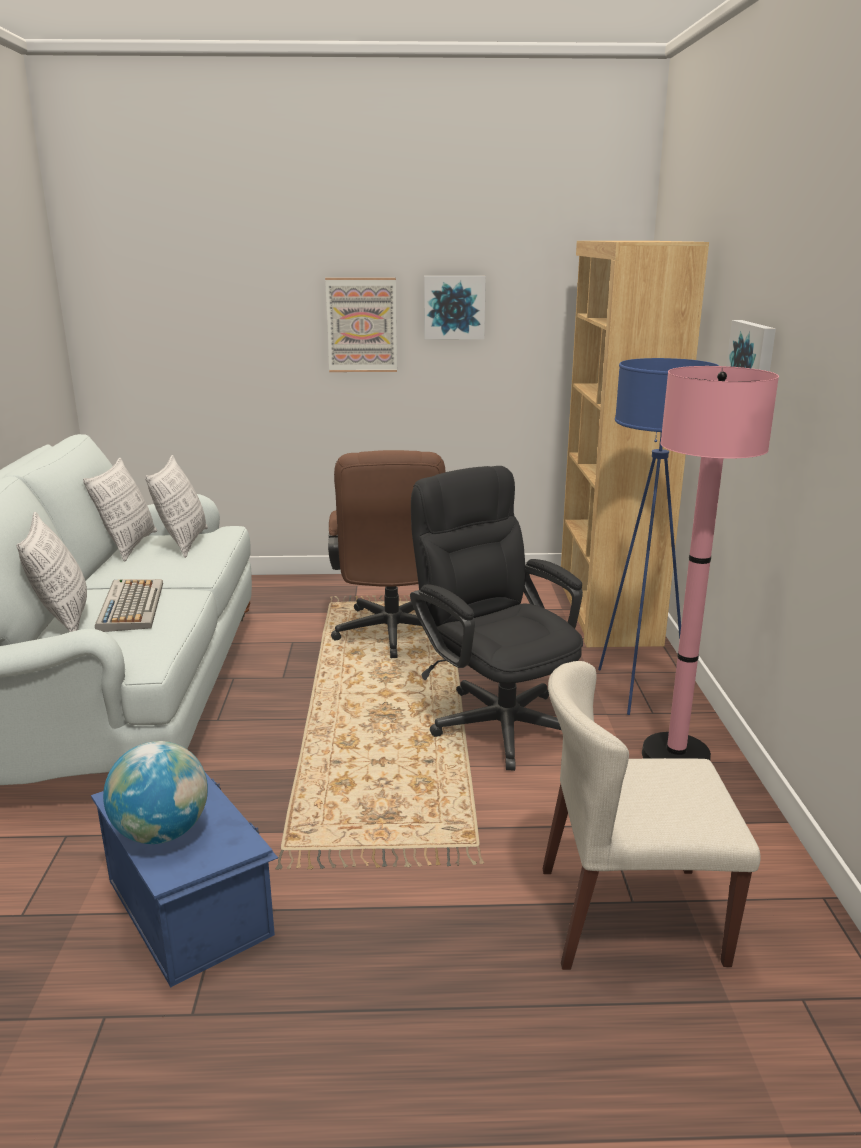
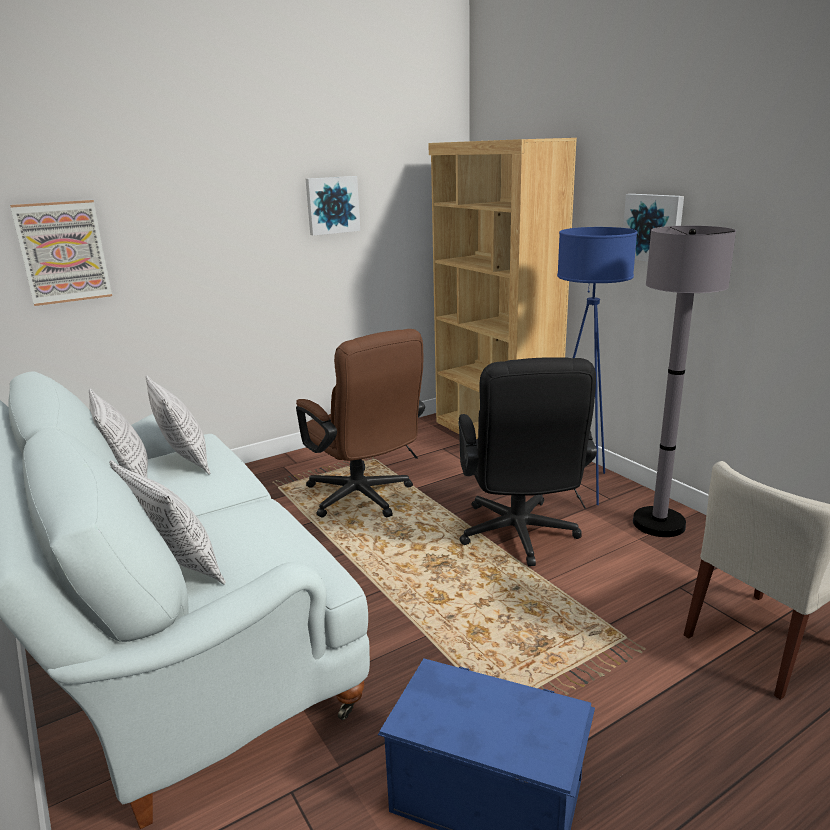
camera: 30 degrees left, 0 degrees up
(130, 606) = (231, 534): keyboard -> none
(162, 832) = (494, 733): globe -> none
(362, 325) = (255, 227): picture -> picture (63, 252)
(495, 718) = (519, 538): black office chair -> black office chair turned 120 degrees counterclockwise
(675, 756) = (658, 523): pink floor lamp -> grey floor lamp

